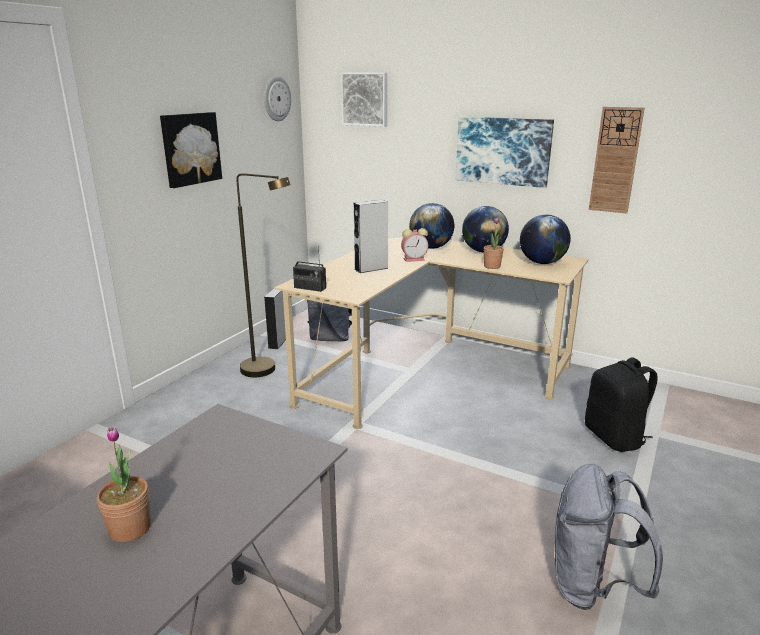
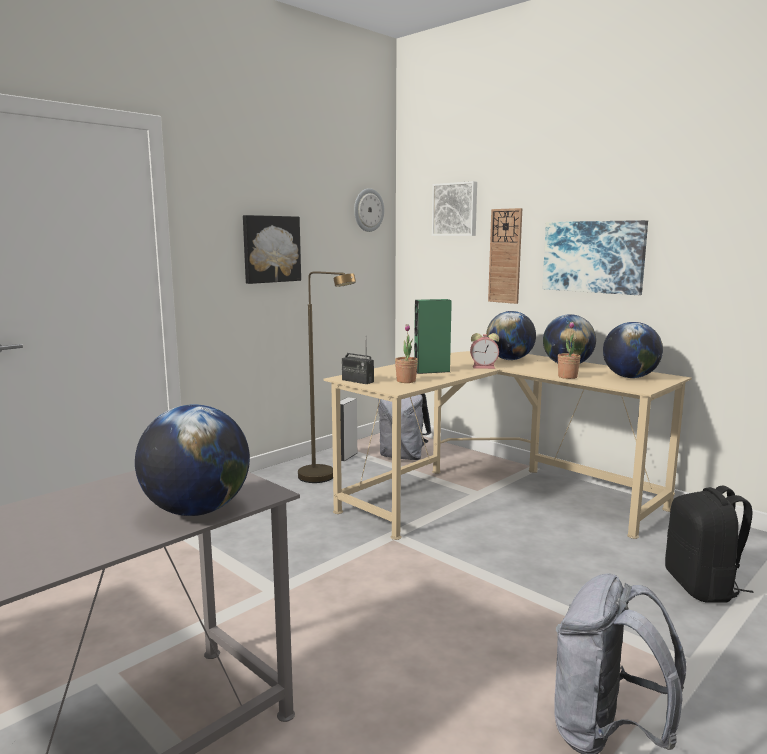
camera: 15 degrees right, 10 degrees down
(130, 528) = (58, 524): potted plant -> potted plant (406, 381)
(263, 486) = (197, 511): none -> globe
(371, 269) = (431, 371): grey speaker -> green speaker
(615, 160) = (719, 263): wall clock -> wall clock (505, 256)

